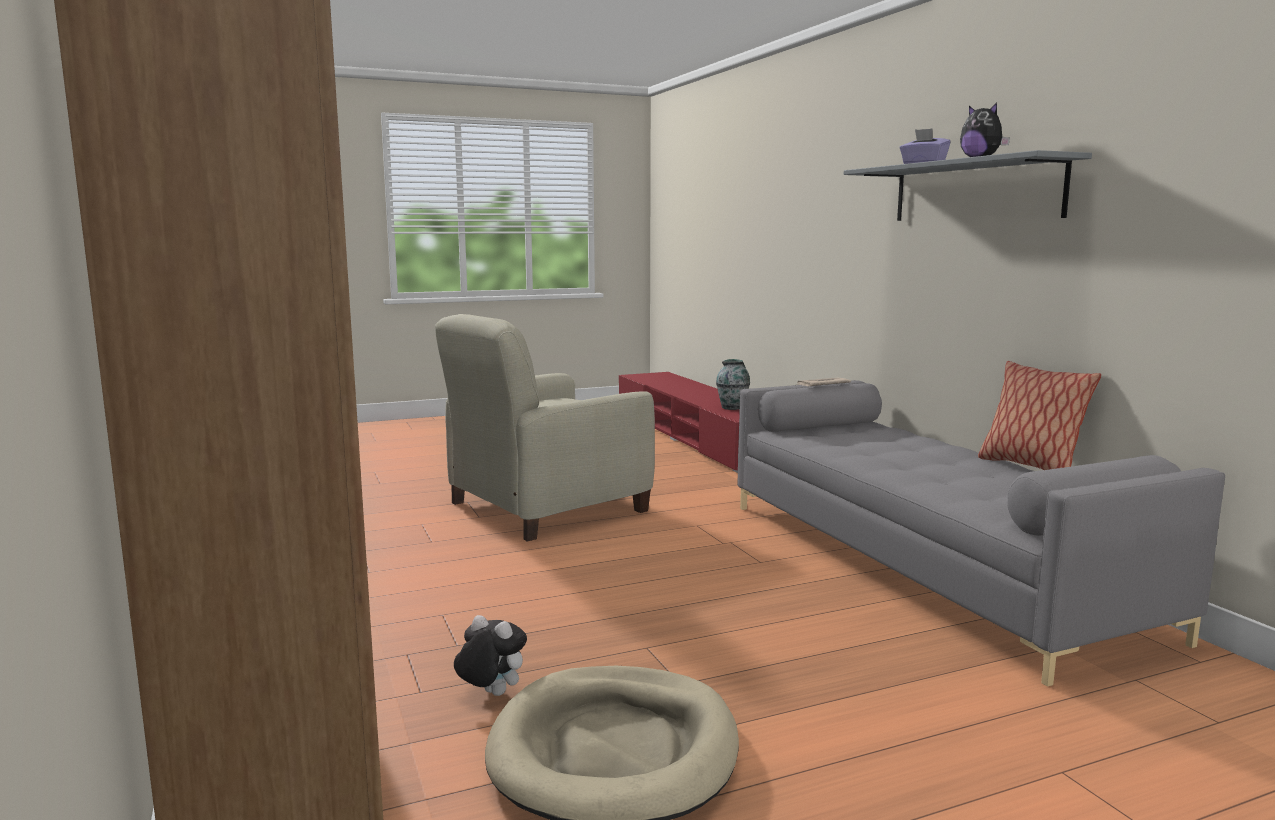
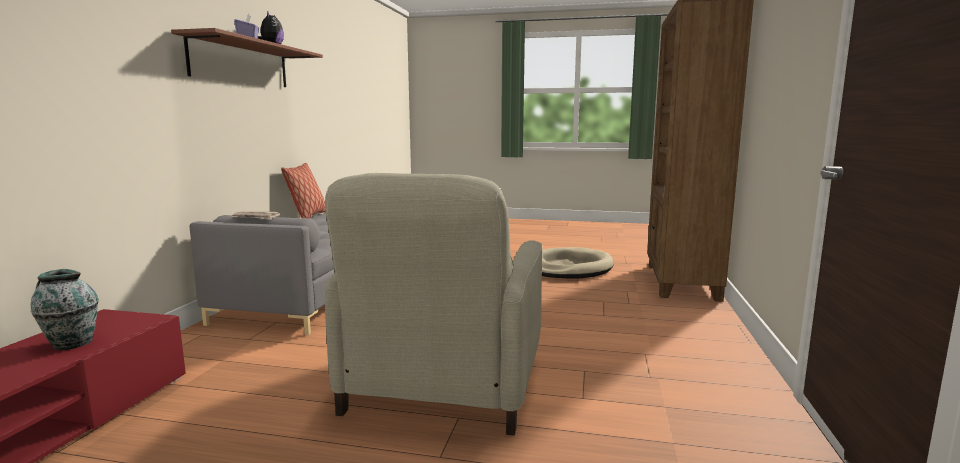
camera: 145 degrees left, 0 degrees up
(490, 694) = (598, 285): plush toy -> none
(545, 507) = (443, 385): beige armchair -> beige armchair turned 105 degrees clockwise
(974, 191) = (241, 63): grey shelf -> brown shelf

